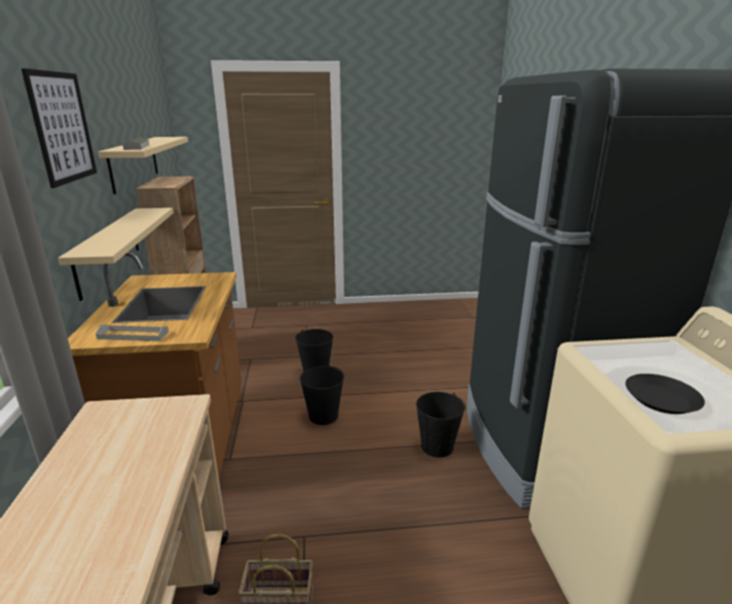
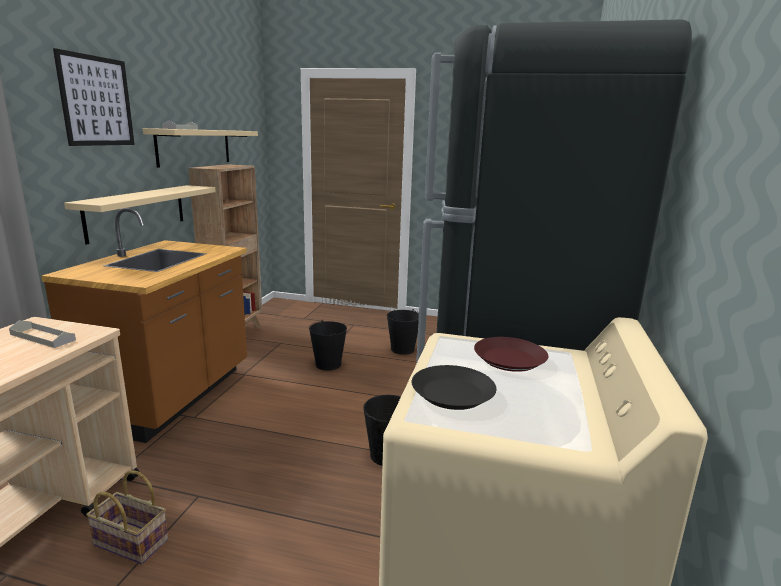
camera: 20 degrees right, 5 degrees down
(133, 335) = (102, 275): grey tray -> grey tray (42, 337)
(323, 416) = (302, 402): black bucket -> black bucket (402, 349)
(650, 357) = (510, 360): none -> brown plate

